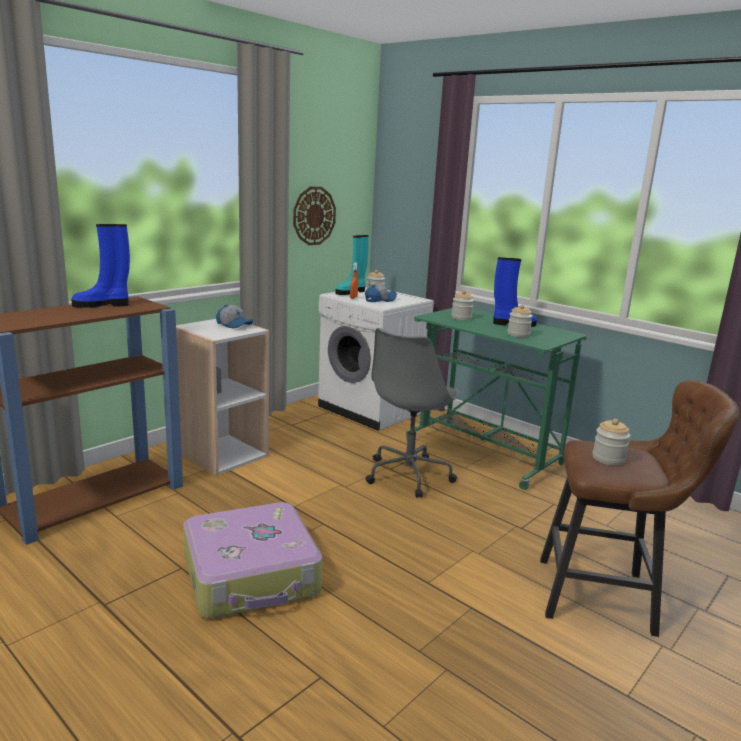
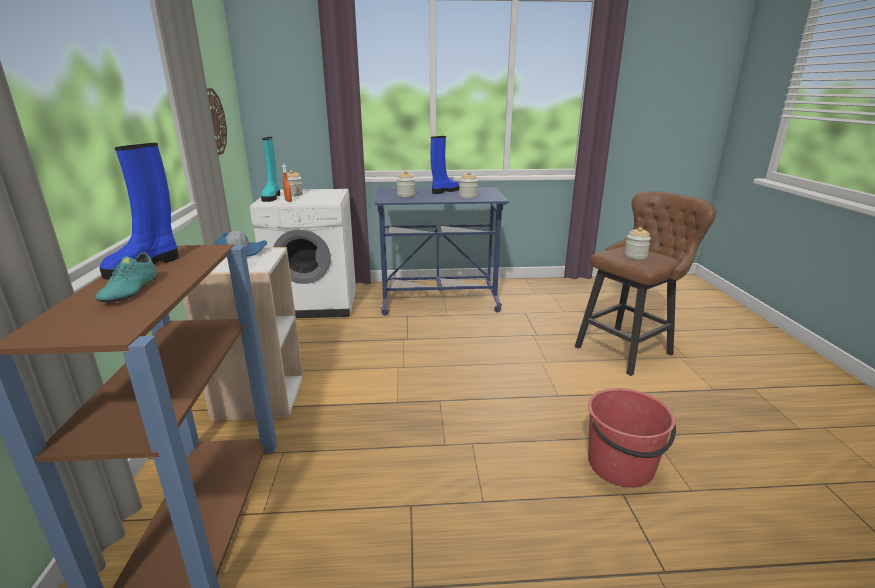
camera: 45 degrees left, 5 degrees up
(61, 314) = (130, 291): none -> turquoise shoe
(252, 575) = (467, 468): suitcase -> none
(364, 662) = (621, 465): none -> red bucket
(379, 300) = (312, 198): cap -> none
(407, 477) = (427, 338): grey office chair -> none
(483, 453) = (439, 300): green desk -> blue desk

